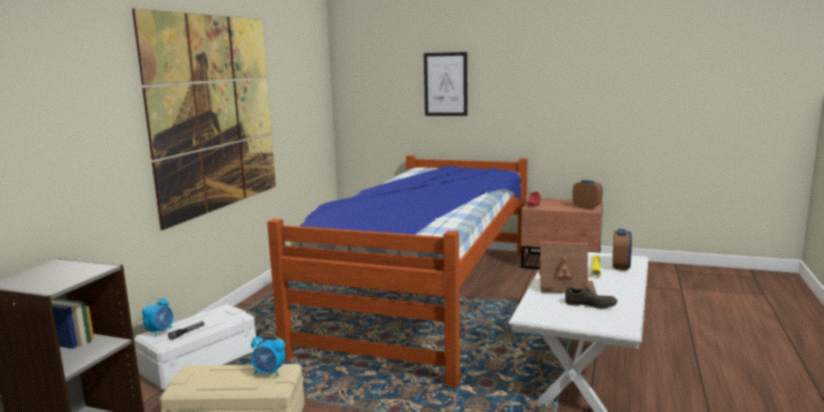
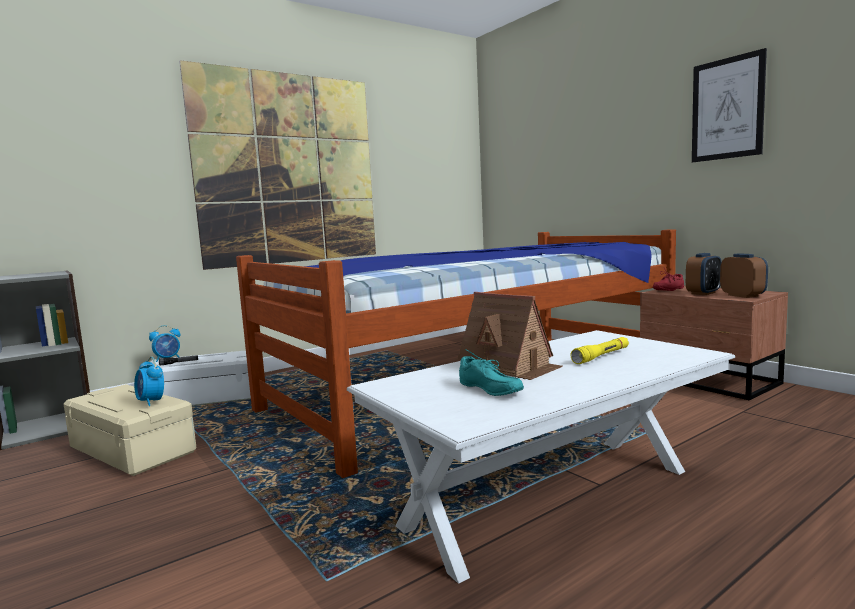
camera: 35 degrees right, 5 degrees down
(445, 84) = (583, 142): picture -> picture (727, 109)
(590, 305) = (488, 390): grey shoe -> turquoise shoe
(621, 266) = (654, 357): alarm clock -> alarm clock (703, 293)

